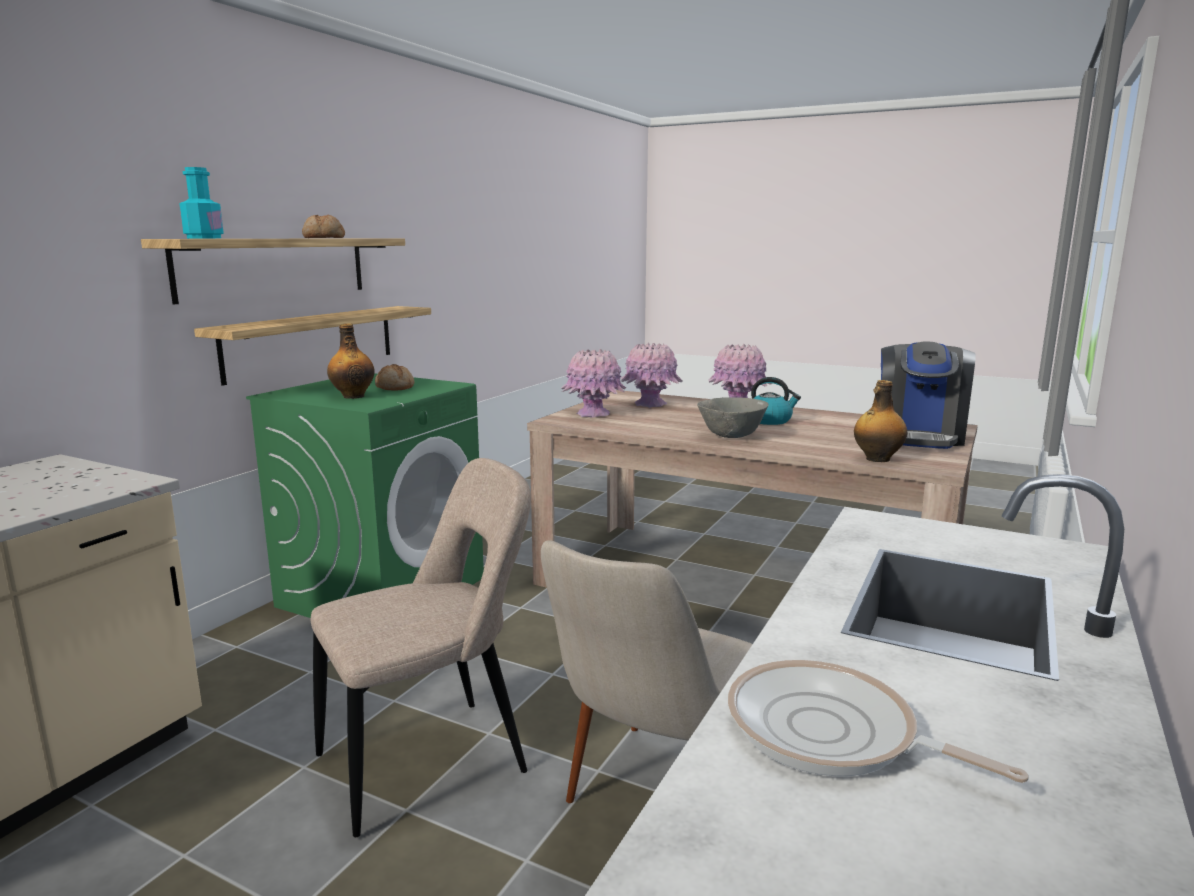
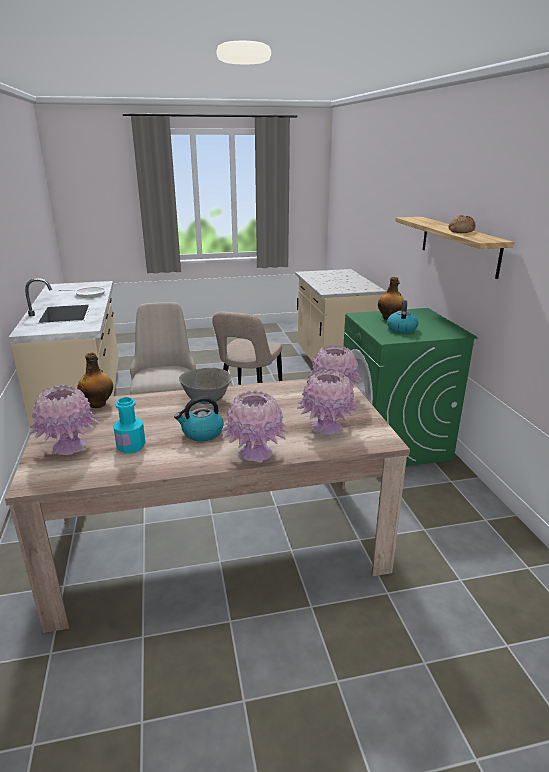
camera: 140 degrees right, 10 degrees up
(204, 238) = (419, 219): turquoise bottle -> turquoise bottle (131, 446)
(312, 342) = (464, 299): shelf -> none
(395, 387) = (401, 329): bread -> kettle
(919, 437) = (69, 447): coffee machine -> pink vase

